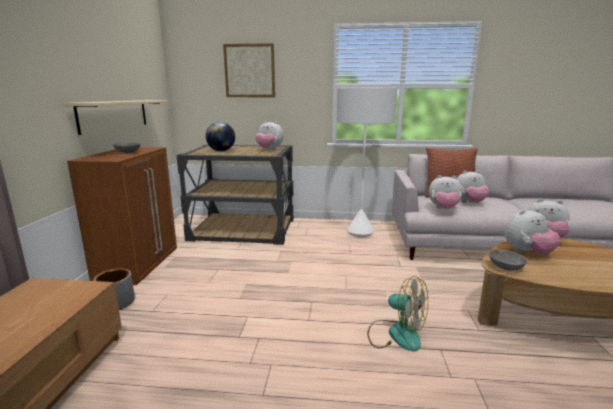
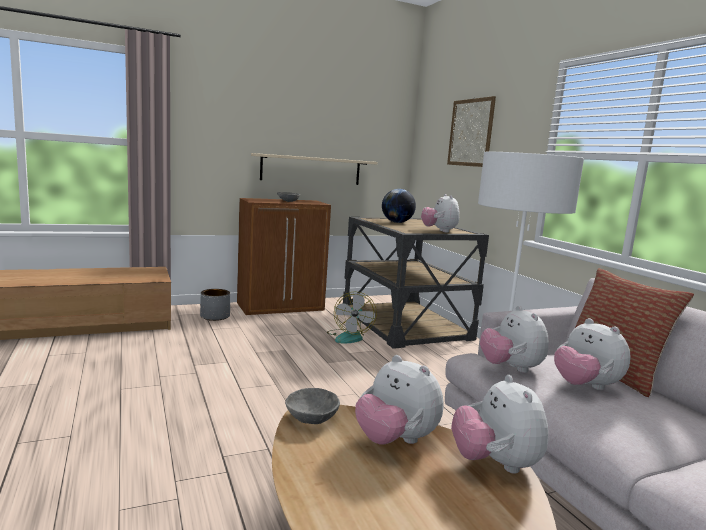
camera: 60 degrees right, 5 degrees down
(396, 334) = (242, 439): fan -> fan (349, 337)

